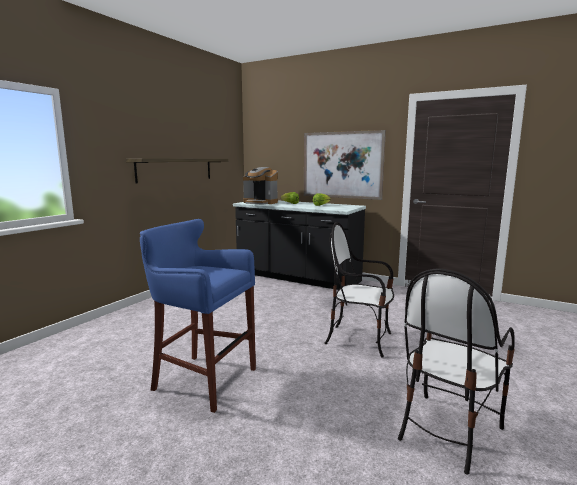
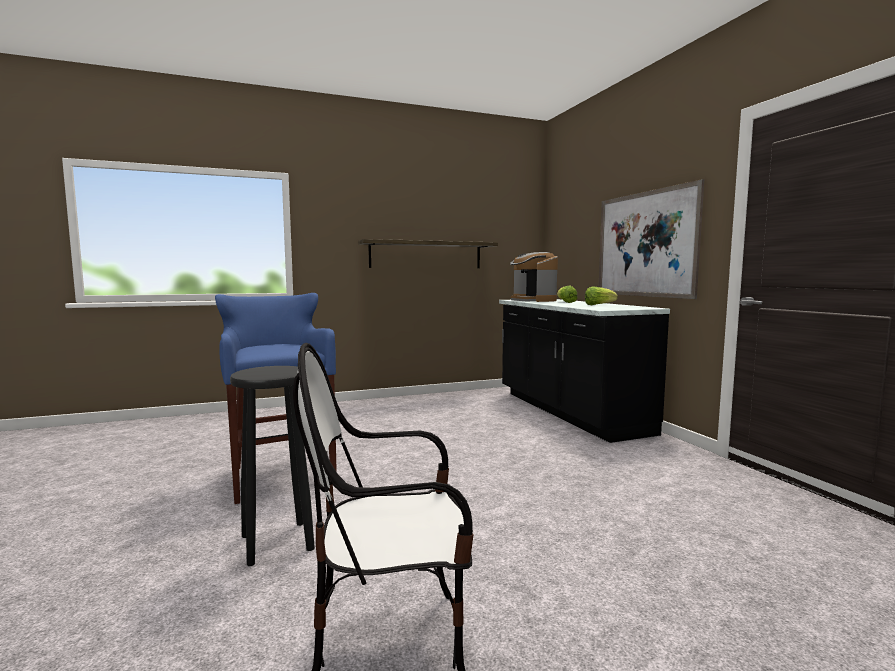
camera: 40 degrees right, 5 degrees down
(298, 418) = (278, 542): none -> black stool
(359, 339) = (505, 499): chair -> none

